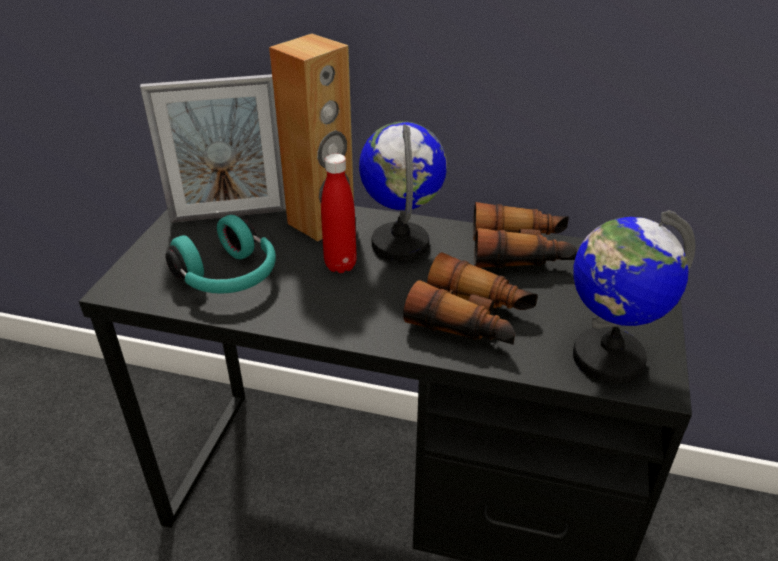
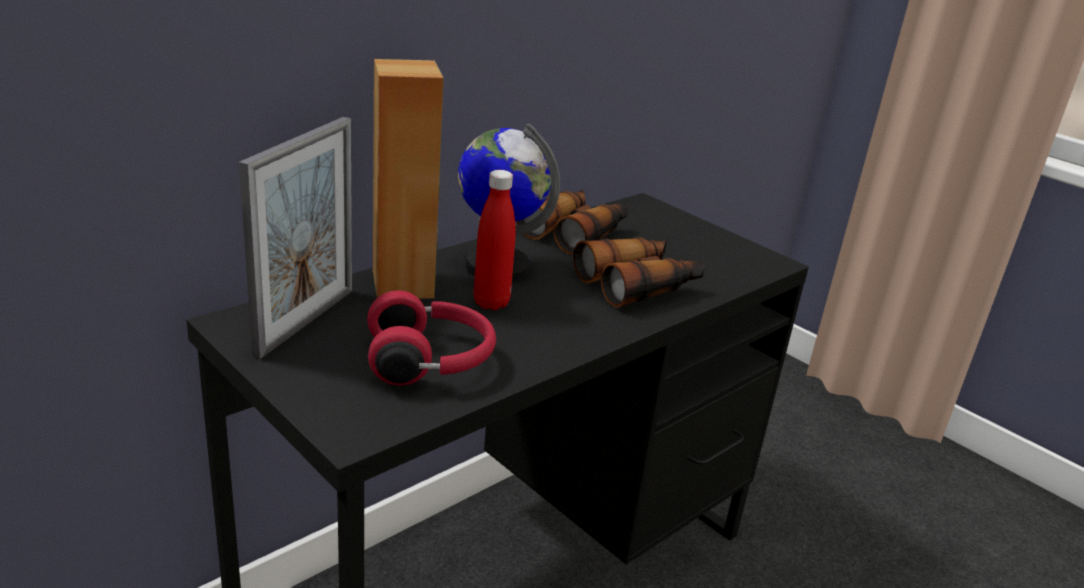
camera: 60 degrees left, 10 degrees down
(229, 278) = (431, 361): turquoise headphones -> red headphones
(607, 357) = (733, 263): globe -> none

